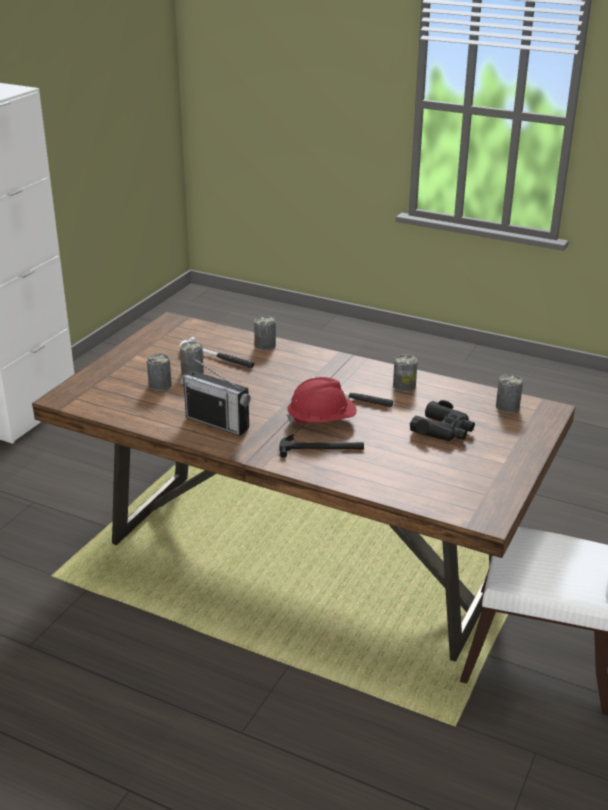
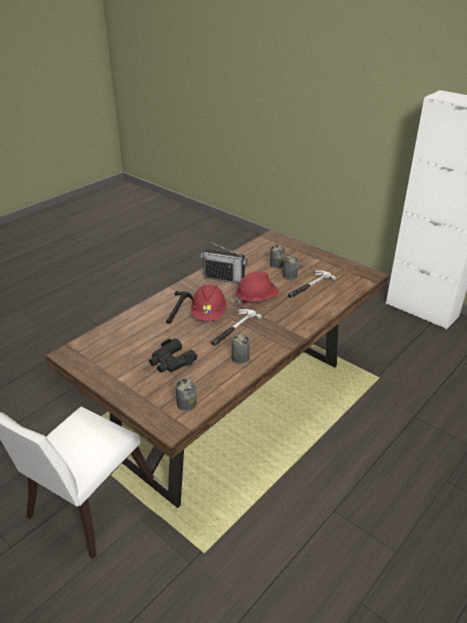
camera: 105 degrees right, 5 degrees up
(217, 423) = (224, 278): radio -> radio turned 120 degrees counterclockwise
(265, 346) = (323, 307): can -> none
(265, 390) = (256, 299): none -> red hard hat

